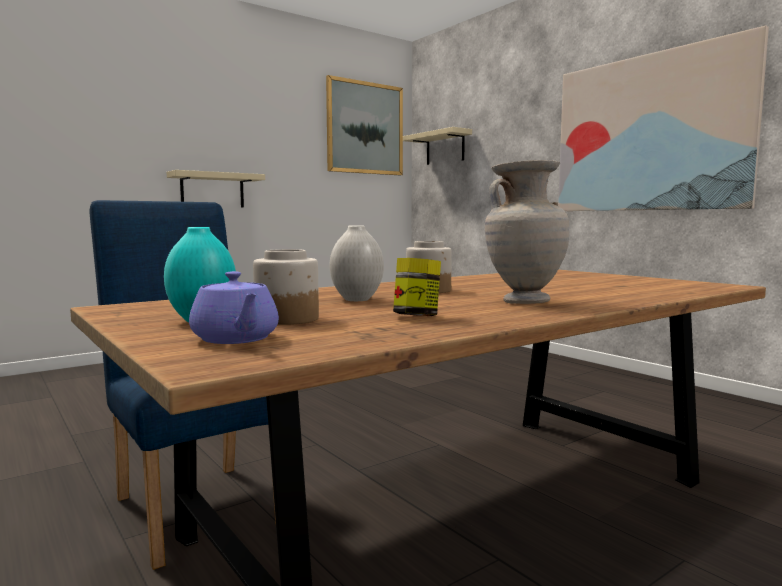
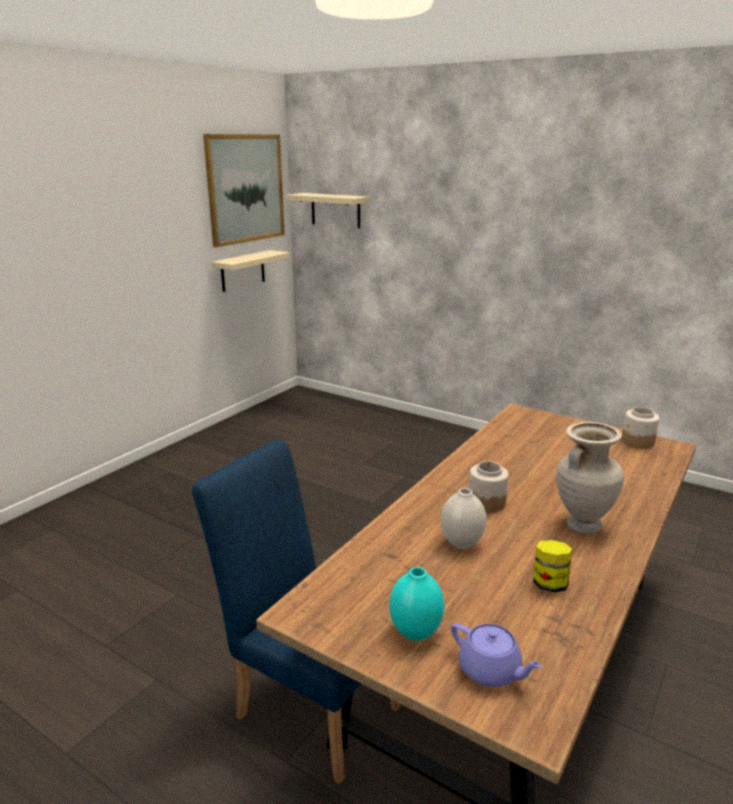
camera: 20 degrees left, 15 degrees up
(212, 190) = (101, 298): beige shelf -> beige shelf (243, 271)
(286, 319) = (470, 613): jar -> jar (637, 442)
(649, 133) = (563, 241): picture -> none

